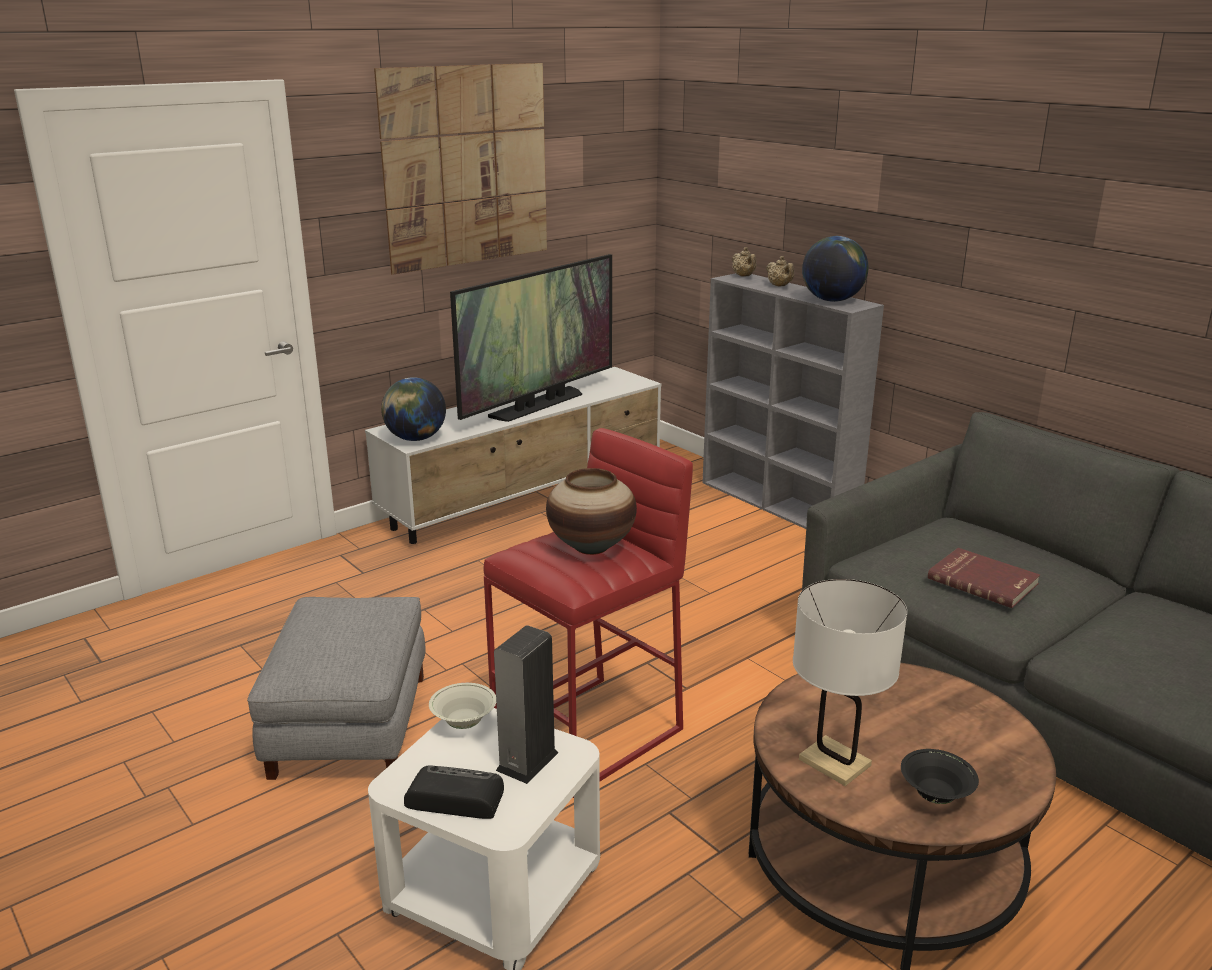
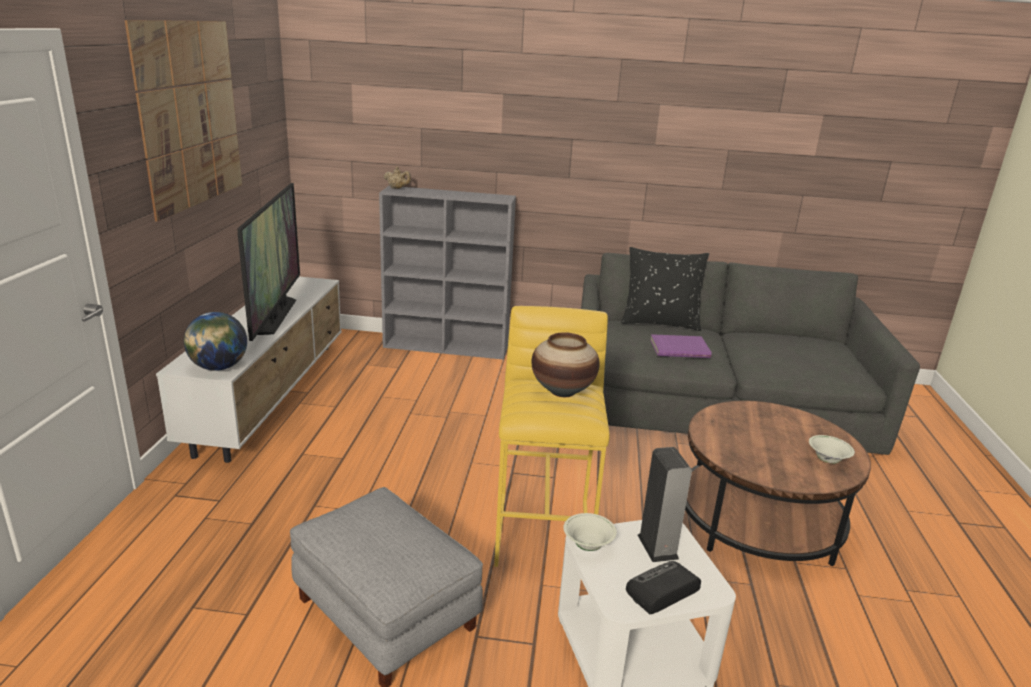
camera: 45 degrees left, 0 degrees up
(591, 734) = (544, 531): red stool -> yellow stool
(779, 286) = (434, 192): beige teapot -> none
(832, 300) = (483, 197): globe -> none
(834, 762) = (774, 466): white table lamp -> none
(935, 795) = (827, 460): black bowl -> white bowl
(983, 580) = (679, 348): red book -> purple book
(1021, 540) = (660, 322): none -> black pillow

